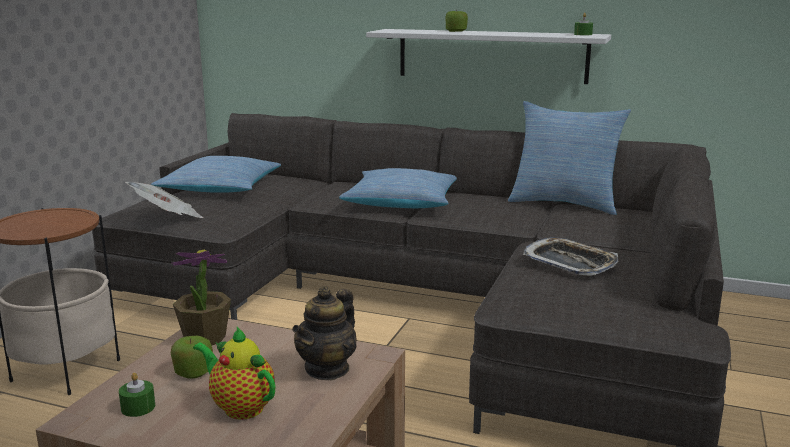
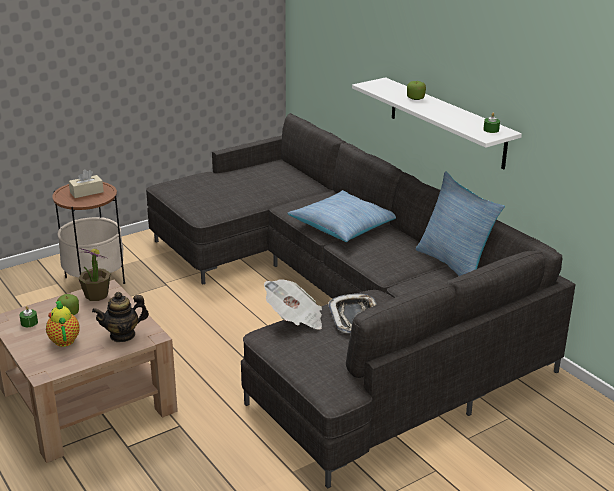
camera: 35 degrees right, 10 degrees up
(45, 221) = (86, 192): none -> beige tissue box
(168, 218) = (183, 197): newspaper -> newspaper (295, 318)
(220, 188) = (247, 176): pillow -> none

